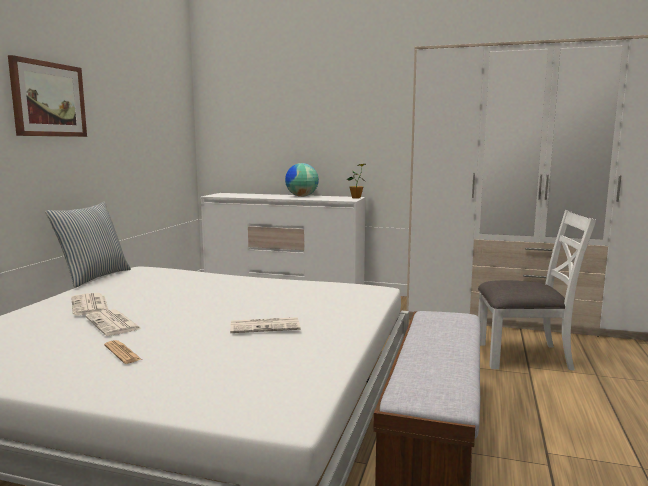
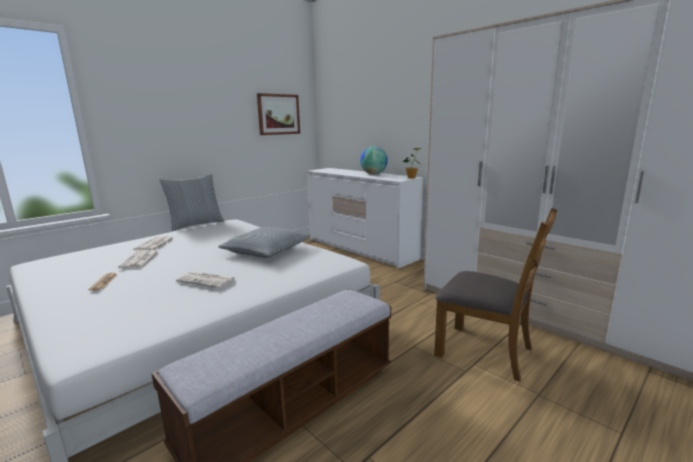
camera: 30 degrees right, 5 degrees up
(48, 99) = (171, 105): picture -> picture (278, 114)
(265, 292) = (265, 251): none -> pillow
(524, 356) = (485, 351): white chair -> brown chair

